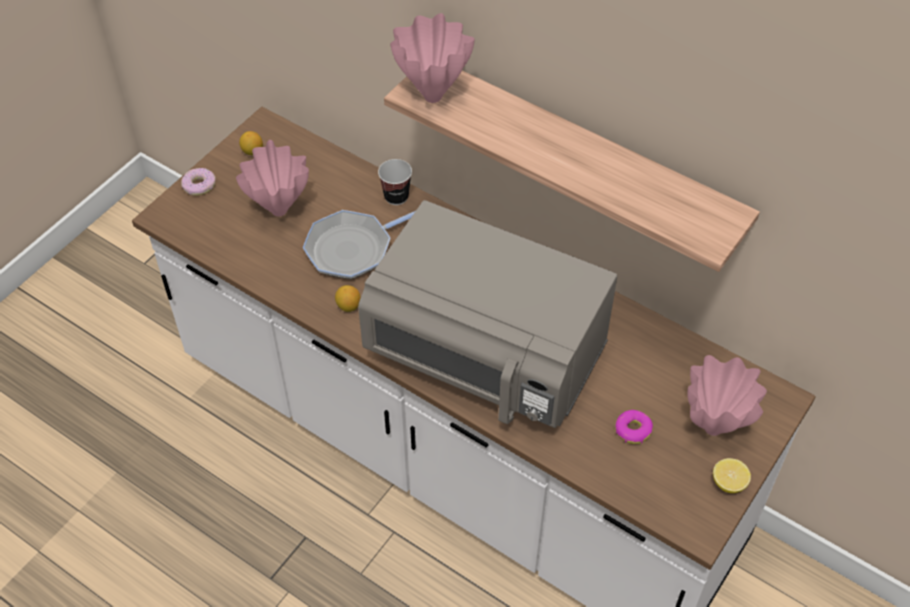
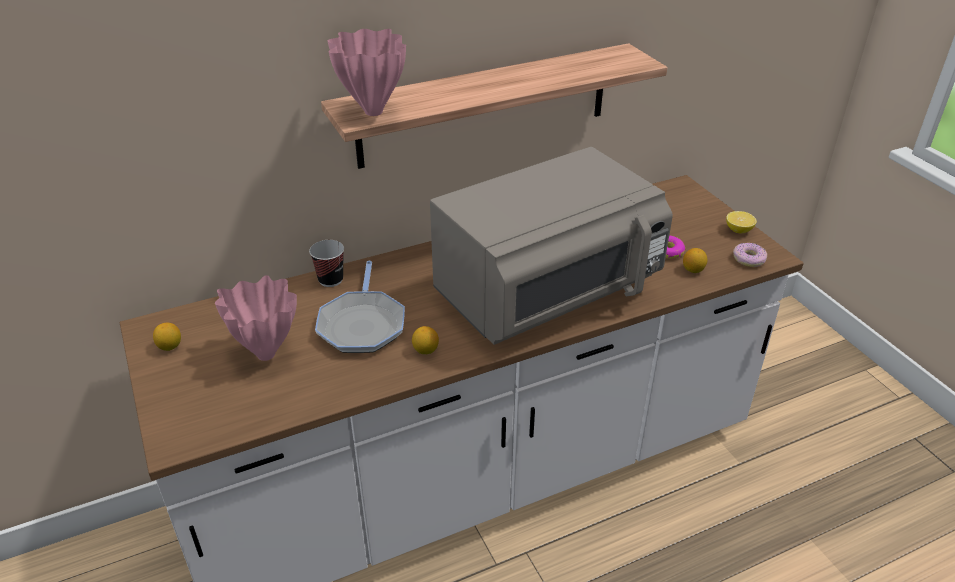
camera: 60 degrees left, 15 degrees down
(199, 185) = (166, 400): donut -> donut (748, 259)
(615, 463) = (693, 270): none -> lemon
(714, 427) = (688, 218): pink vase -> none

